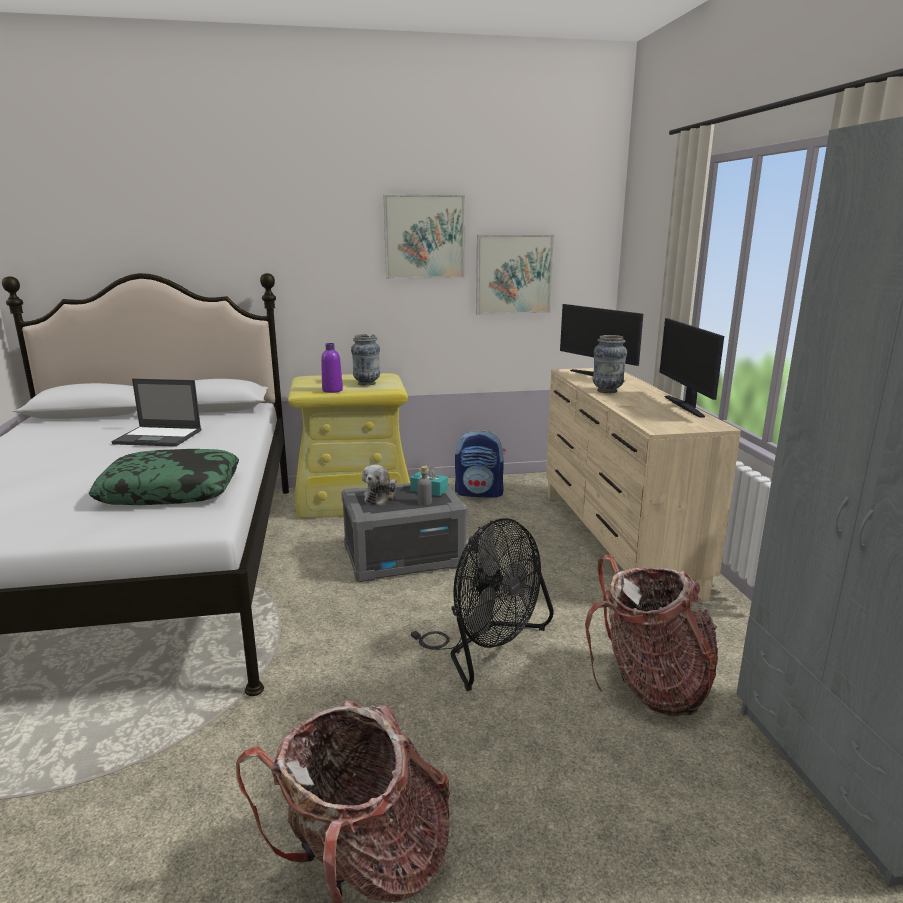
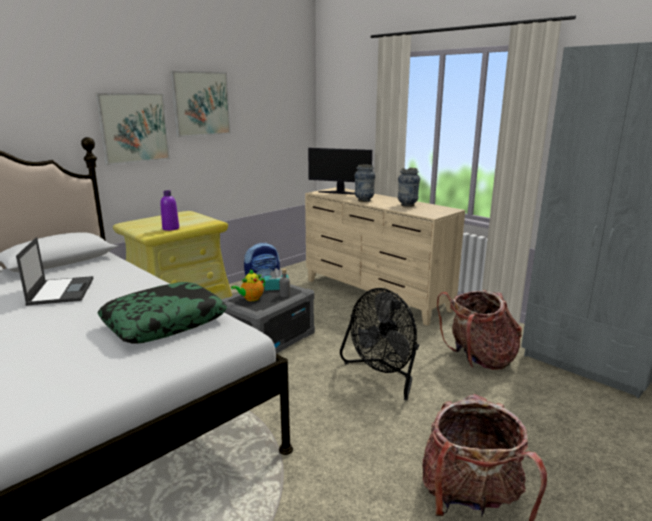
camera: 35 degrees left, 0 degrees up
(159, 437) = (61, 291): laptop -> laptop turned 75 degrees counterclockwise
(367, 383) = (187, 220): vase -> vase (407, 205)
(381, 497) = (251, 299): plush toy -> teapot
(484, 649) = (383, 373): black fan -> black fan turned 135 degrees clockwise
(513, 274) = (259, 129): picture -> picture (134, 128)
(686, 406) = (418, 202): monitor -> none

